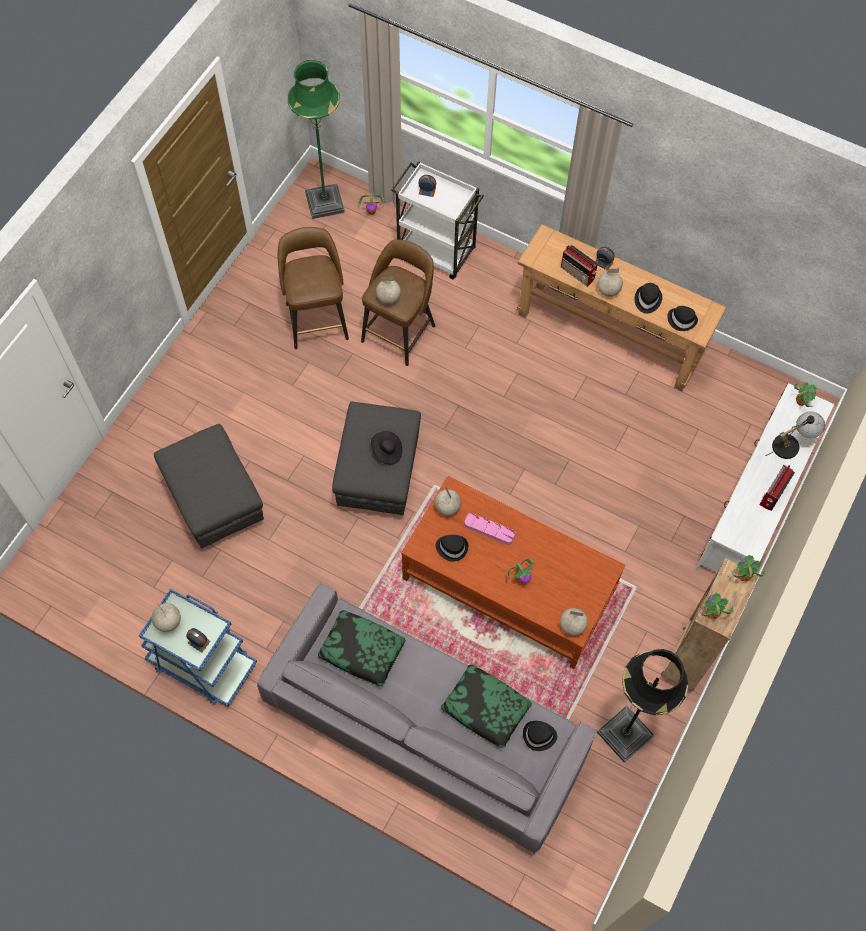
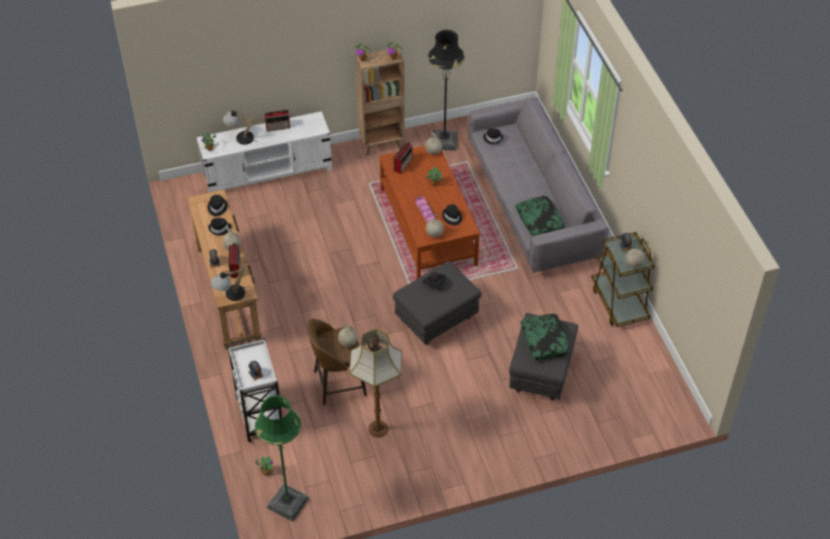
camera: 135 degrees left, 15 degrees down
(202, 664) = (619, 303): blue cart -> brown cart
(317, 319) = (377, 430): brown stool -> floor lamp
(485, 708) = (505, 162): pillow -> pillow (545, 341)
(544, 243) = (230, 296): none -> table lamp
(584, 575) = (403, 164): none -> radio

